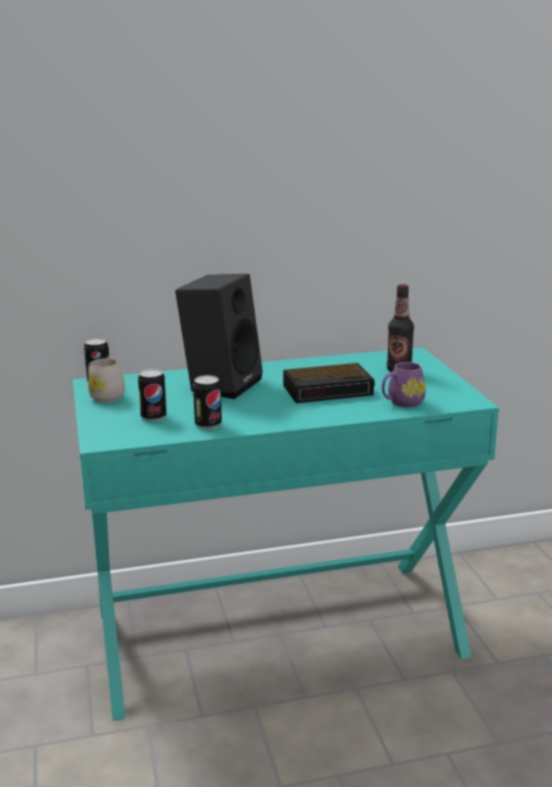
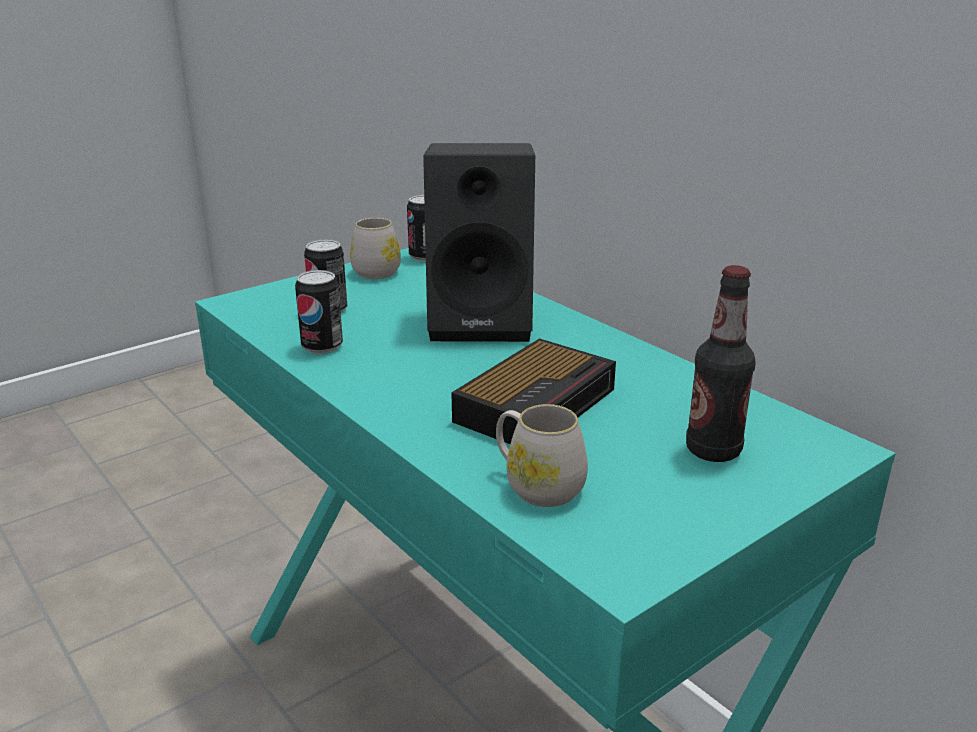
camera: 65 degrees right, 5 degrees up
(329, 390) = (538, 403): alarm clock -> alarm clock turned 105 degrees counterclockwise
(401, 403) = (537, 485): purple mug -> white mug

